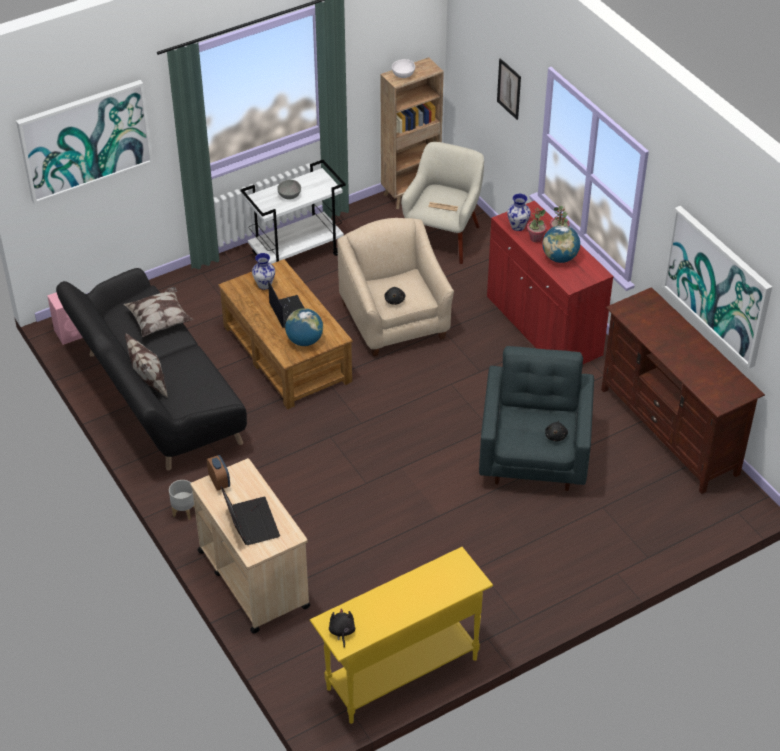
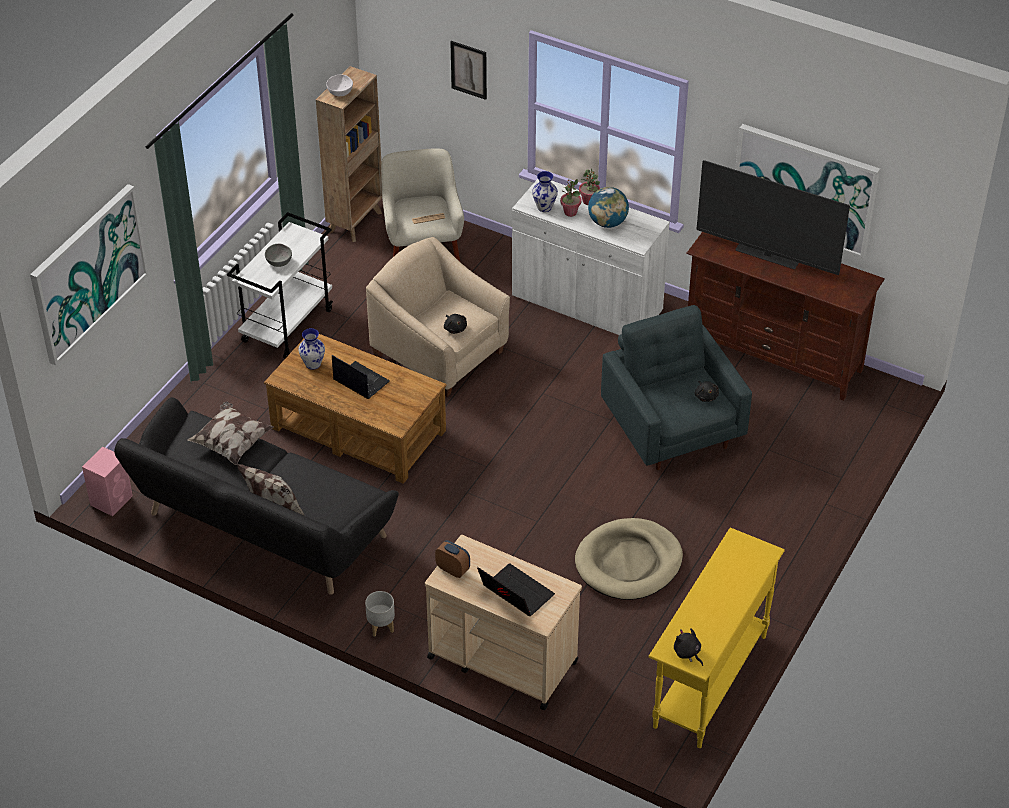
camera: 30 degrees left, 0 degrees up
(304, 341) = (399, 403): globe -> none
(412, 548) = (628, 562): none -> beige dog bed
(543, 327) = (586, 304): red cabinet -> white cabinet
(673, 336) = (766, 256): none -> television

